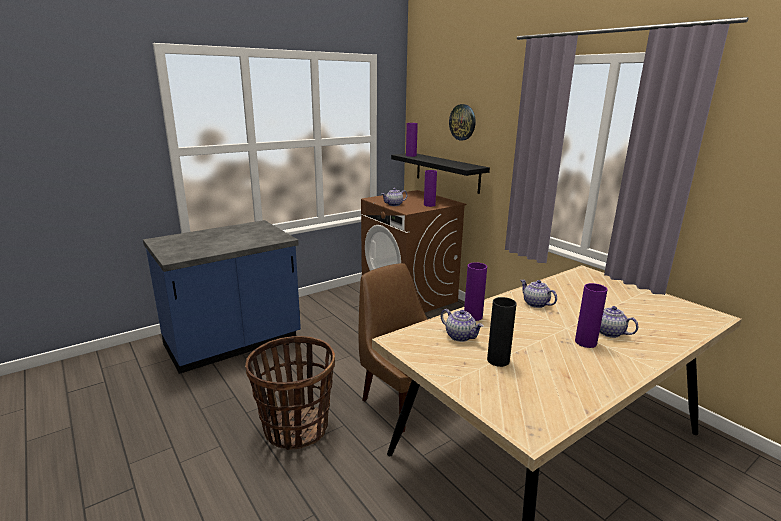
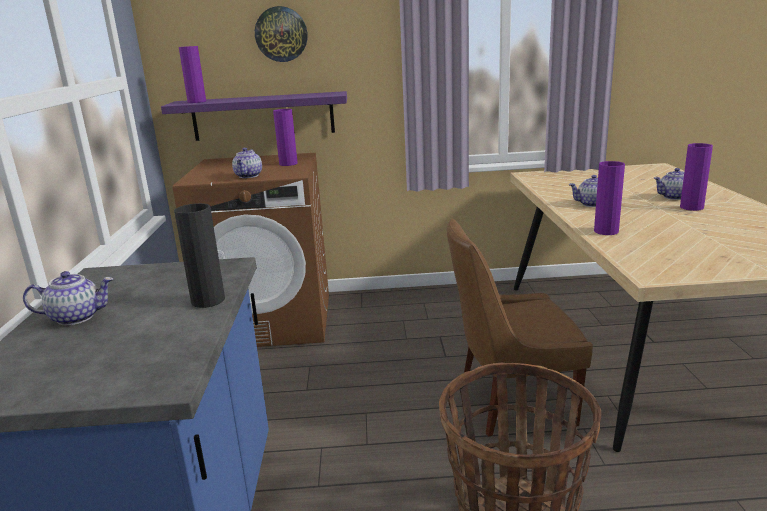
camera: 55 degrees left, 0 degrees up
(447, 172) = (263, 116): black shelf -> purple shelf
(460, 336) = (656, 245): teapot -> teapot (77, 317)
(498, 360) = (721, 242): black vase -> black vase (208, 300)

